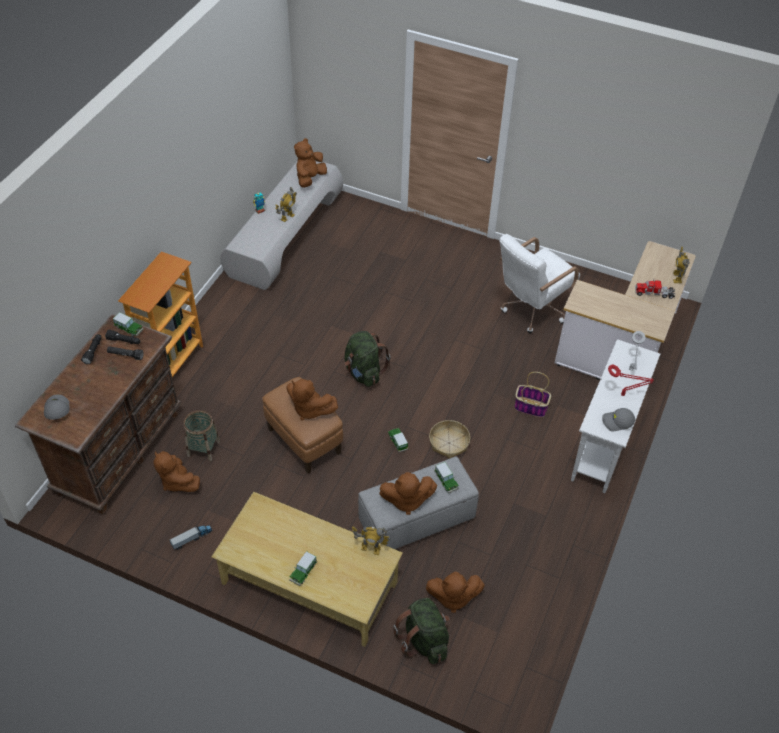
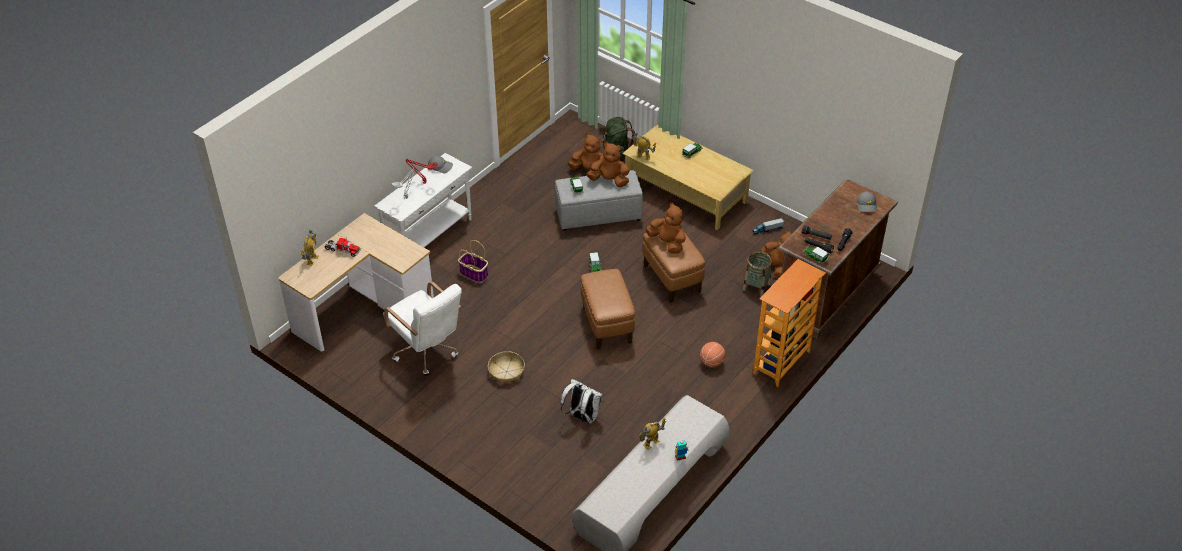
camera: 165 degrees left, 5 degrees down
(246, 350) = (712, 362): none -> basketball
(310, 178) = (614, 493): brown plush toy -> none
(361, 280) = (582, 417): none -> white backpack
(364, 372) = (607, 325): green backpack -> brown ottoman
(449, 443) = (554, 259): basket -> basket (506, 371)
(531, 312) = (428, 354): white office chair -> white office chair turned 75 degrees clockwise

